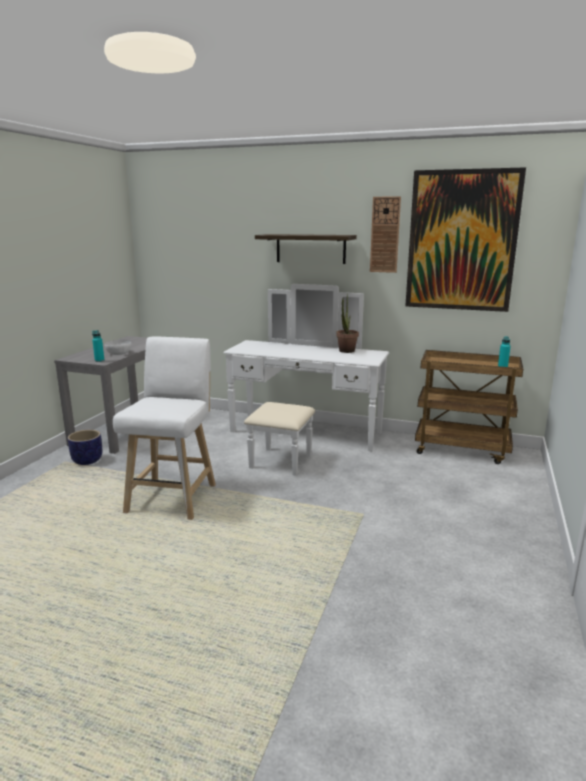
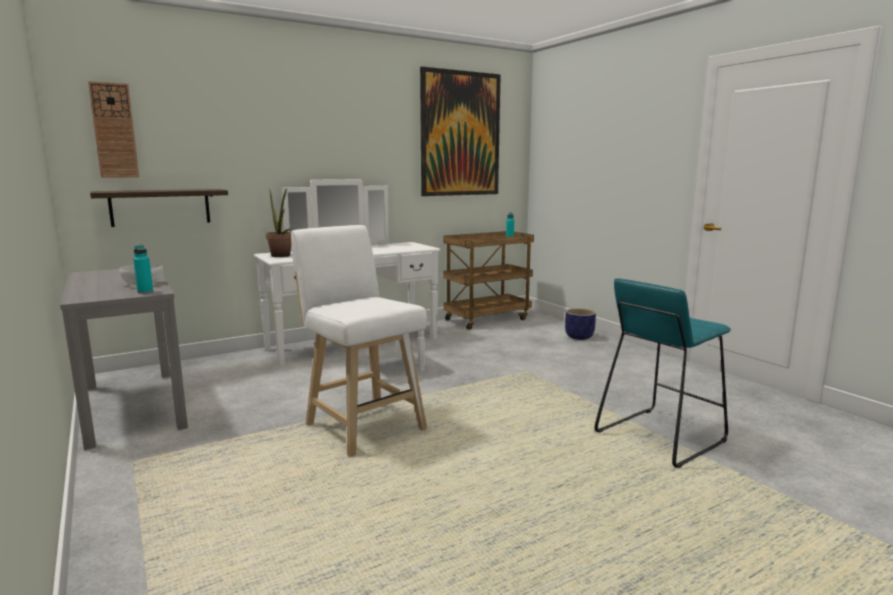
camera: 50 degrees left, 5 degrees down
(87, 461) = (167, 447): planter -> planter (579, 337)
(310, 248) = (325, 140): shelf -> shelf (160, 207)
(312, 635) = (659, 436): none -> turquoise stool
(346, 351) = (385, 246): potted plant -> potted plant (282, 256)
(385, 235) = (398, 127): wall clock -> wall clock (114, 131)

